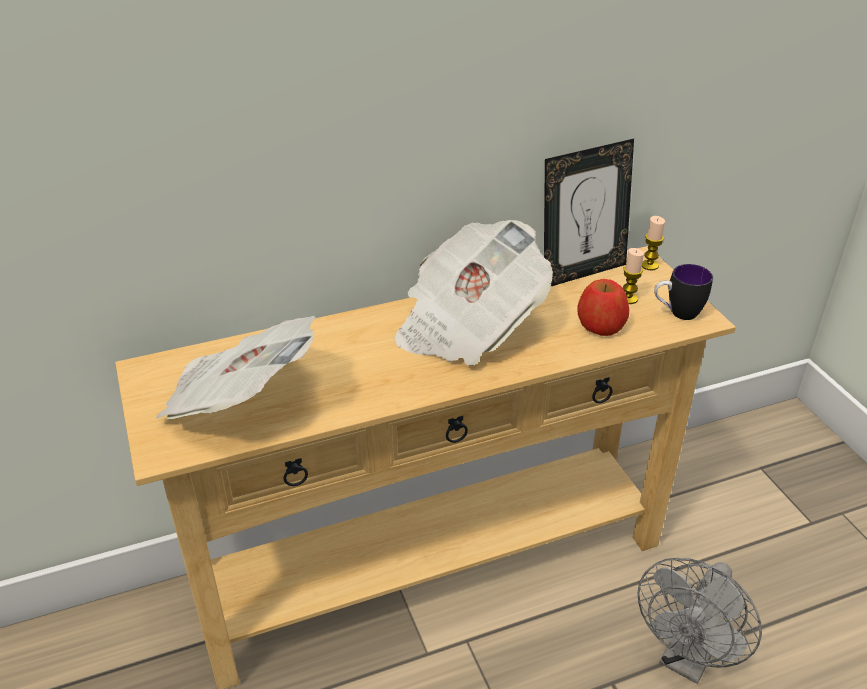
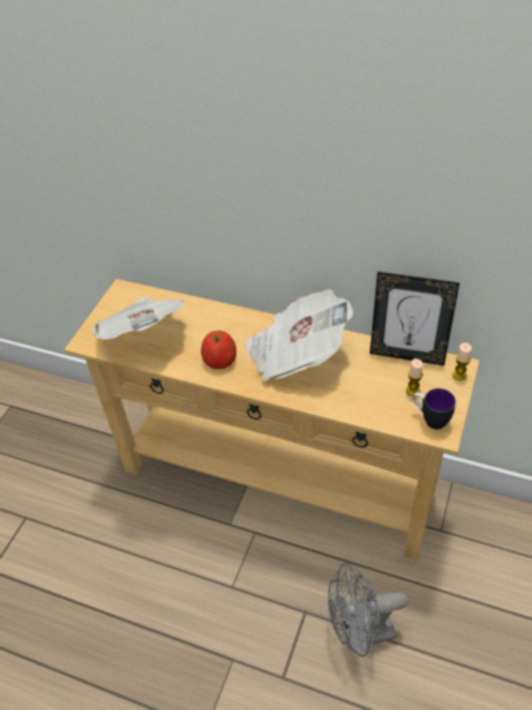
camera: 45 degrees right, 10 degrees up
(601, 325) = (372, 398): apple -> apple (220, 359)

